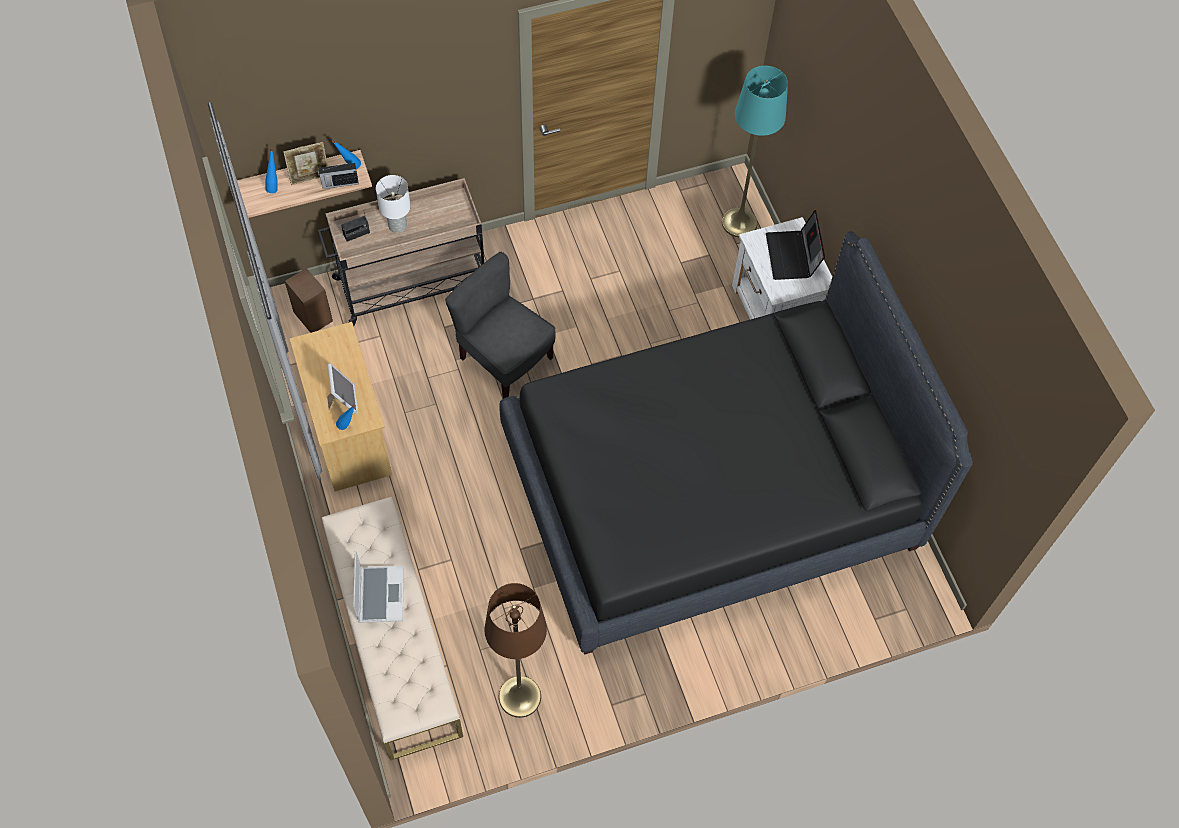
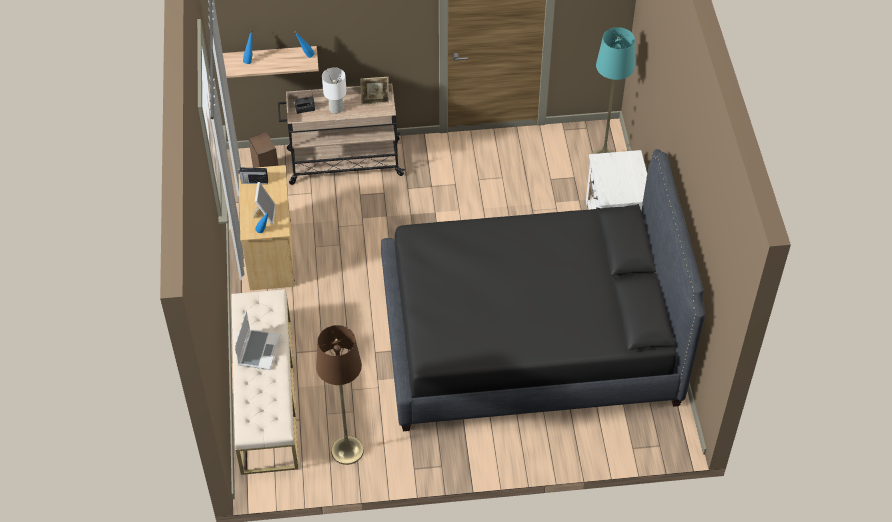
camera: 15 degrees right, 10 degrees down
(310, 178) = (276, 58): picture frame -> picture frame (375, 102)
(339, 183) = (295, 65): radio -> radio (254, 181)
(504, 359) = (399, 223): grey chair -> none
(792, 256) = (625, 175): laptop -> none

